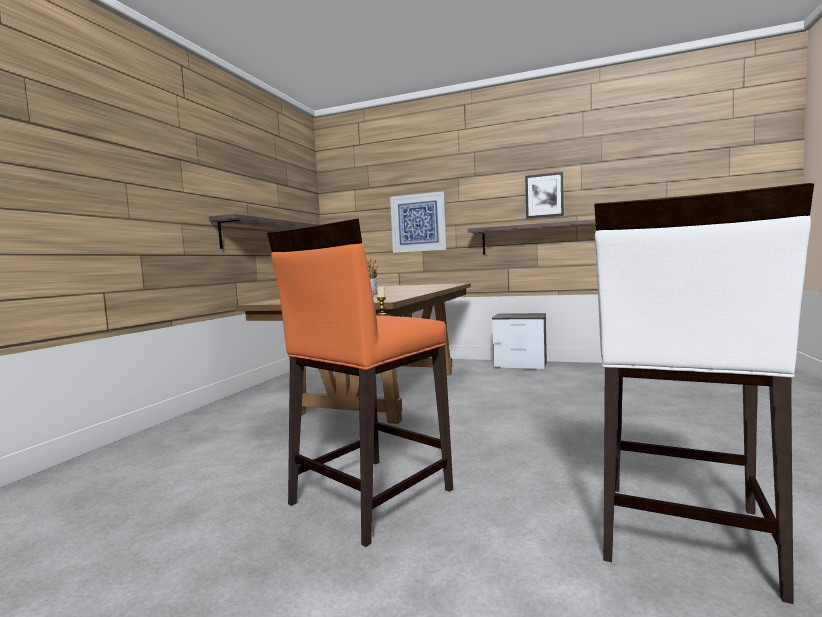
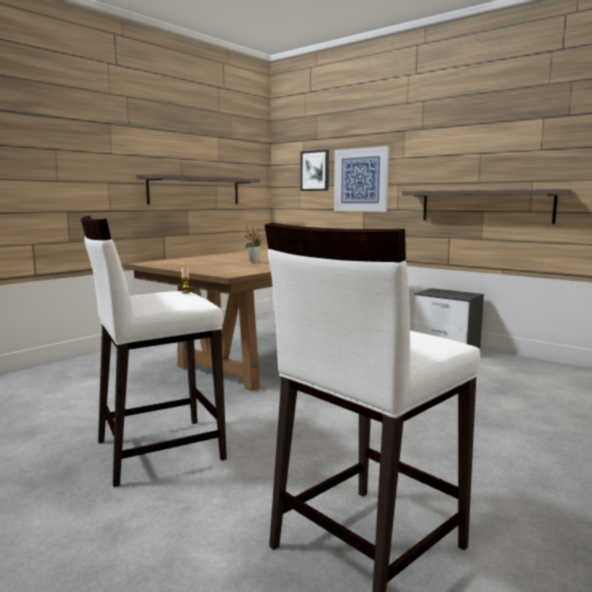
camera: 20 degrees right, 5 degrees up
(369, 497) = (158, 450): orange stool -> white stool
(544, 195) = (496, 155): picture -> picture (315, 170)

